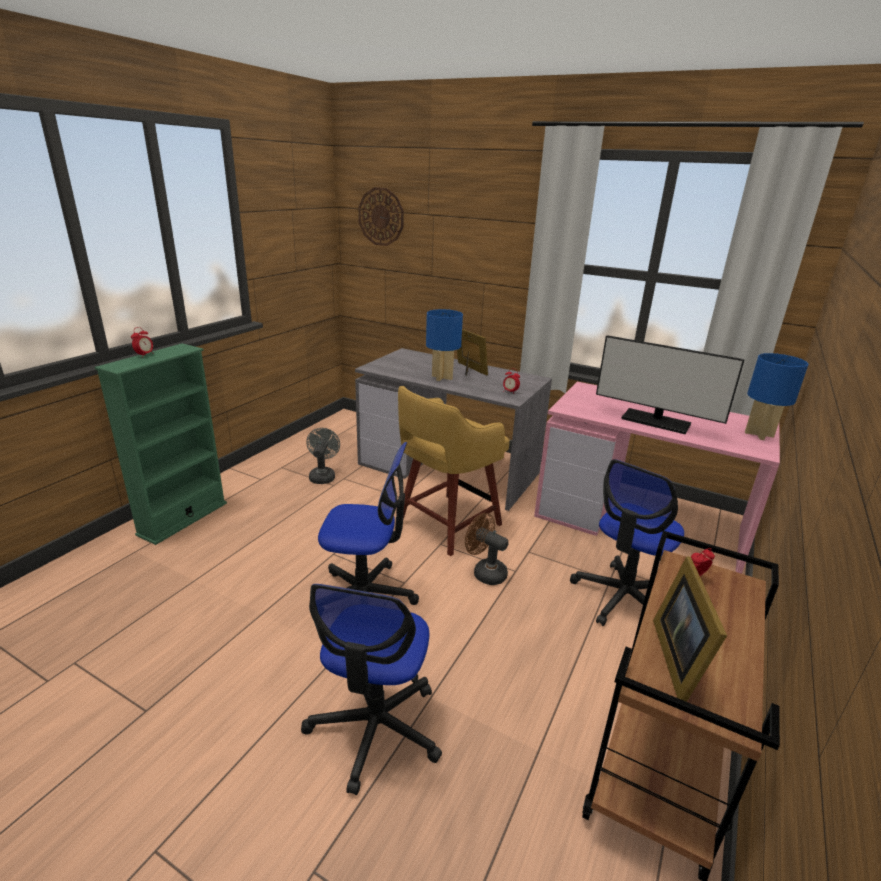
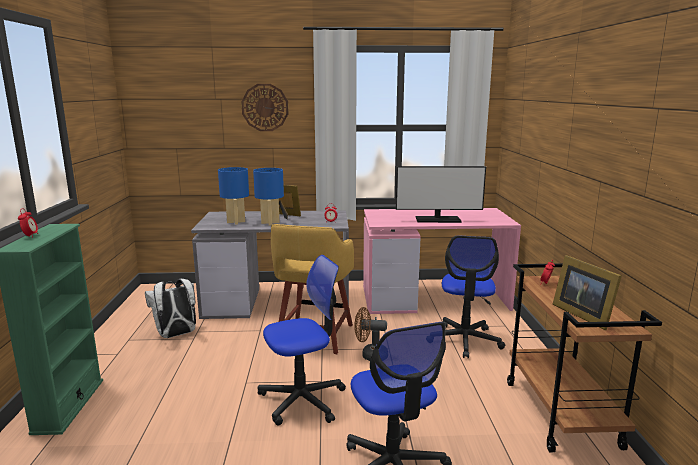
camera: 30 degrees left, 10 degrees down
(323, 476) = (176, 335): grey fan -> white backpack
(381, 217) = (169, 104): wall clock -> wall clock (265, 107)
(758, 434) = (495, 215): blue table lamp -> blue table lamp (236, 222)

